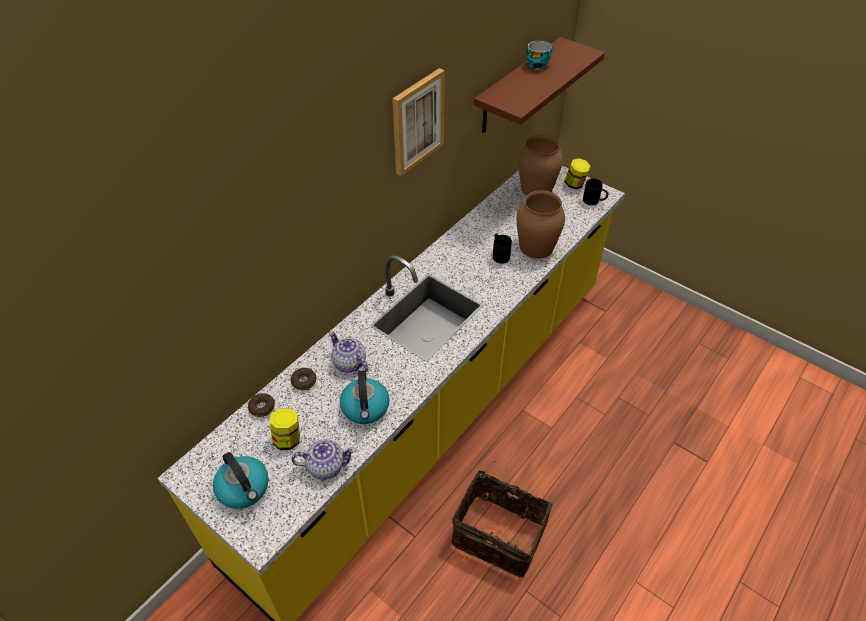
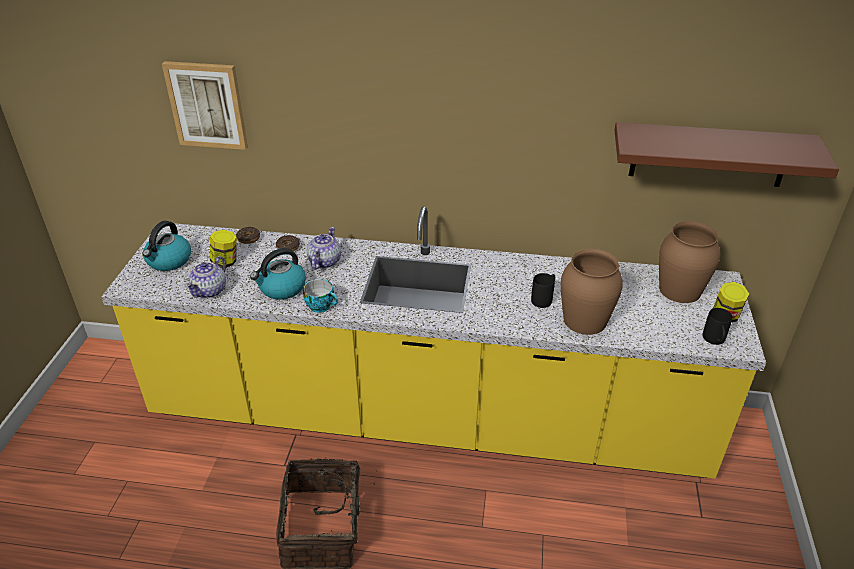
camera: 60 degrees right, 10 degrees down
(325, 466) = (210, 290): teapot -> teapot turned 60 degrees clockwise
(417, 121) = (511, 95): picture -> picture (207, 105)
(538, 64) = (736, 136): cup -> cup (321, 306)

